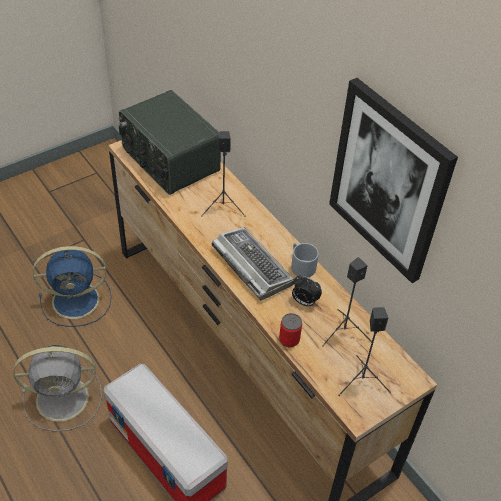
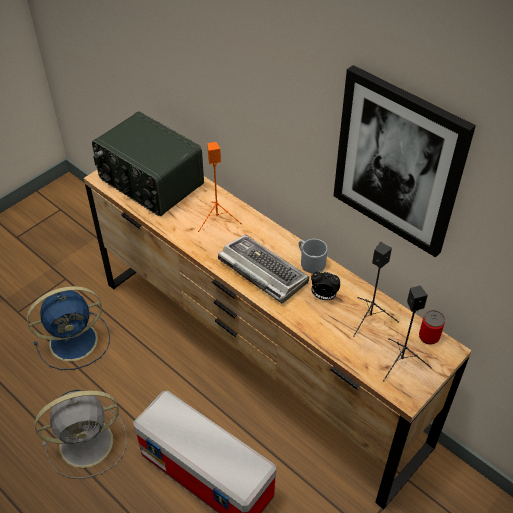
camera: 10 degrees left, 0 degrees up
(224, 207) = (218, 219): black speaker -> orange speaker
(289, 339) = (320, 336): can -> can (429, 337)

